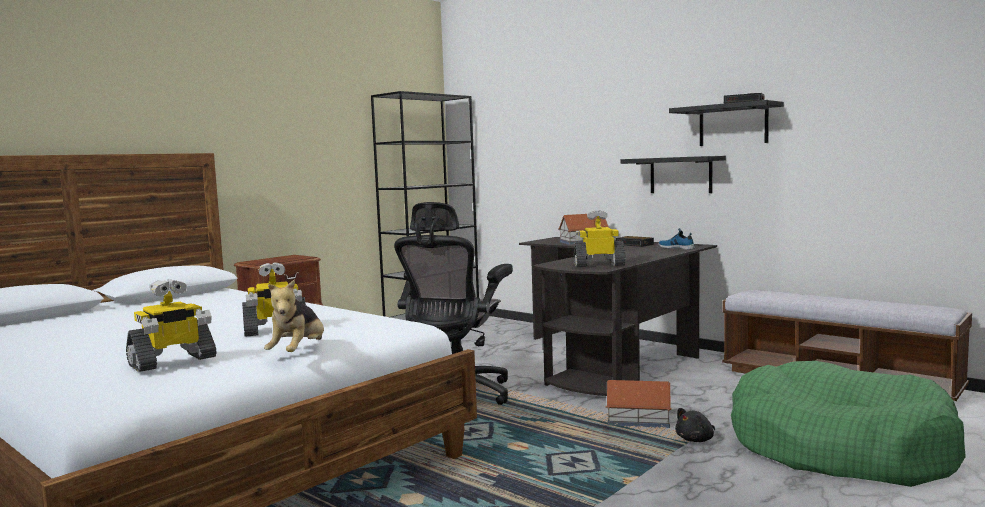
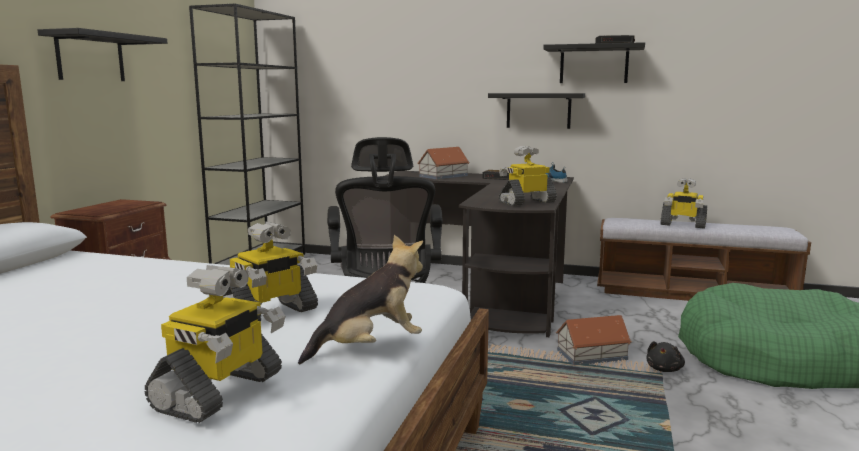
camera: 25 degrees left, 5 degrees up
(277, 144) = (90, 57): none -> black shelf
(298, 352) = (370, 347): plush toy -> plush toy turned 105 degrees counterclockwise
(816, 299) = (682, 225): none -> toy robot

